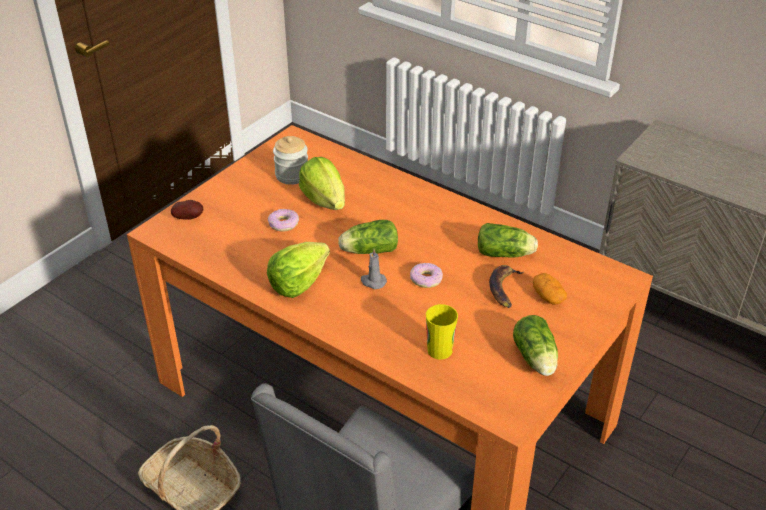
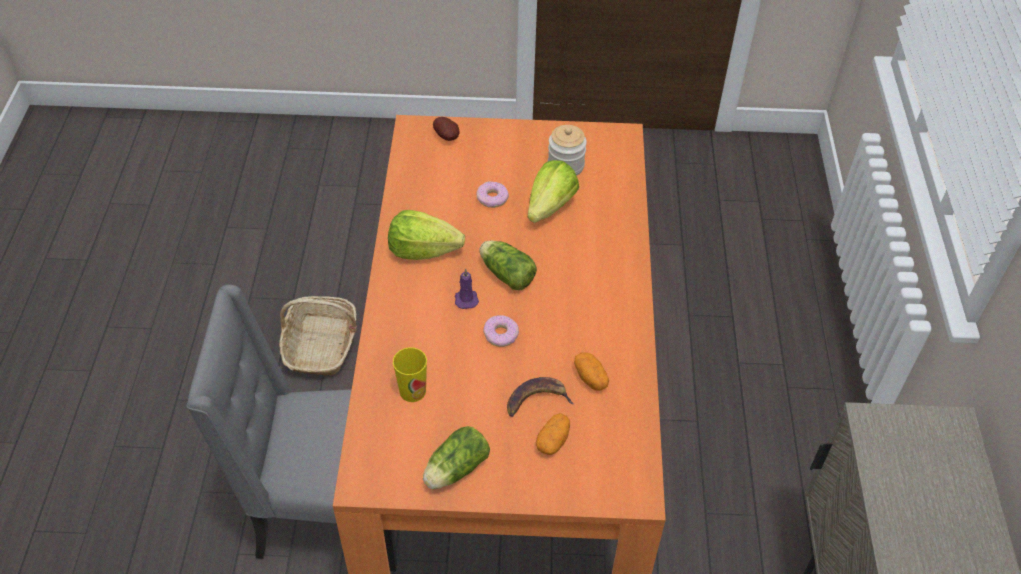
camera: 55 degrees right, 10 degrees up
(373, 281) = (466, 298): grey candle -> purple candle
(506, 254) = (590, 378): lettuce -> potato

